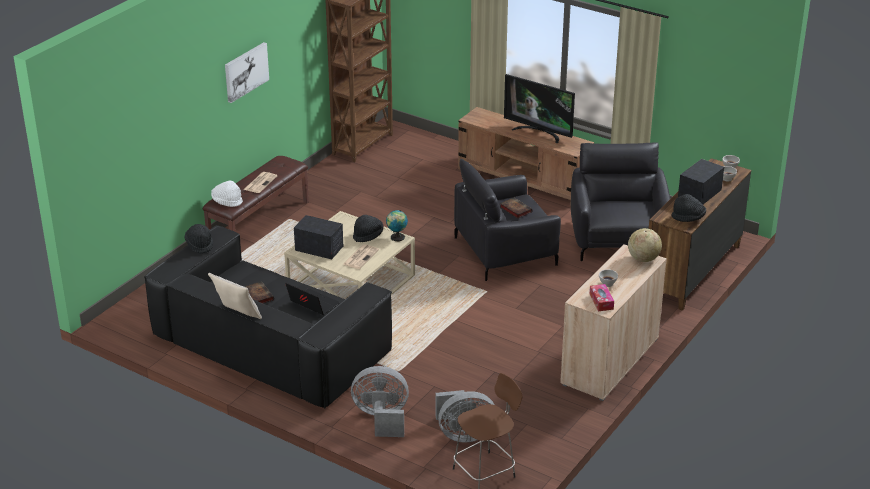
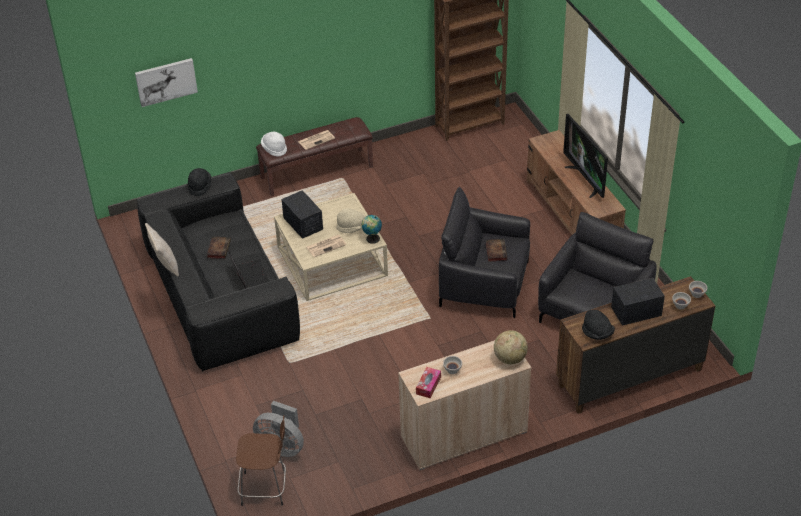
camera: 35 degrees right, 10 degrees up
(245, 71) = (320, 39): picture -> picture (166, 81)
(368, 236) = (351, 227): black hat -> beige hat
(382, 418) = (236, 400): grey fan -> none

